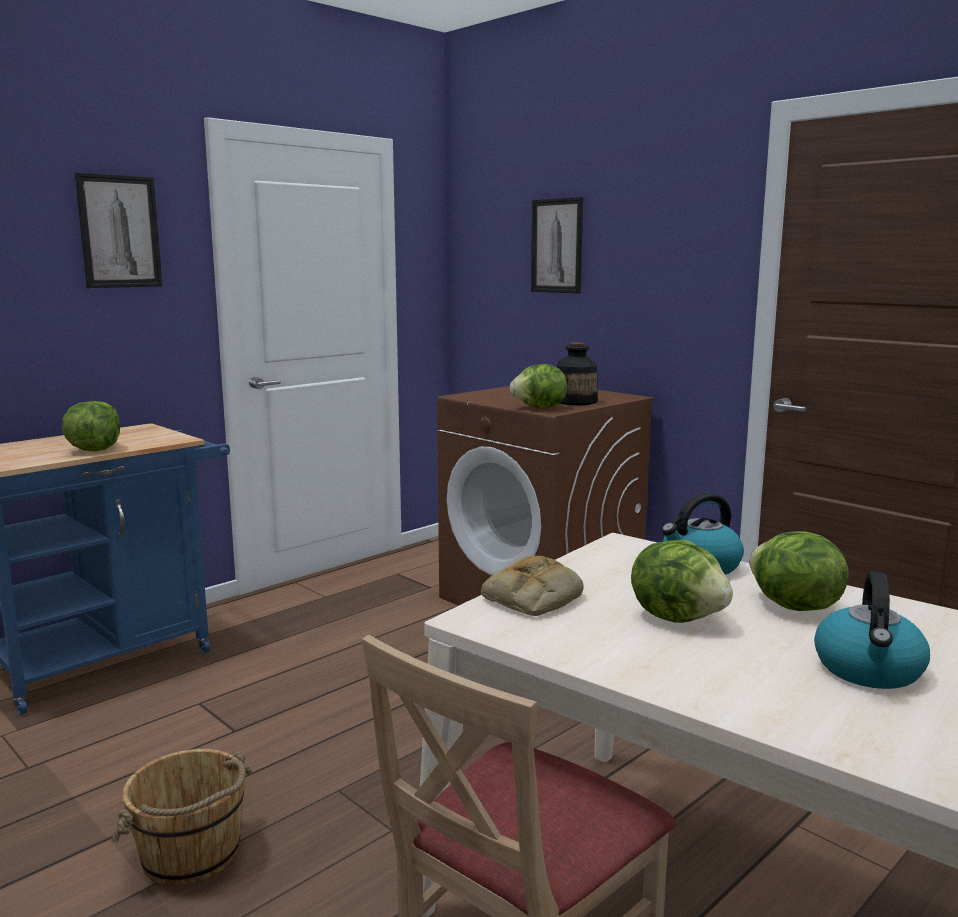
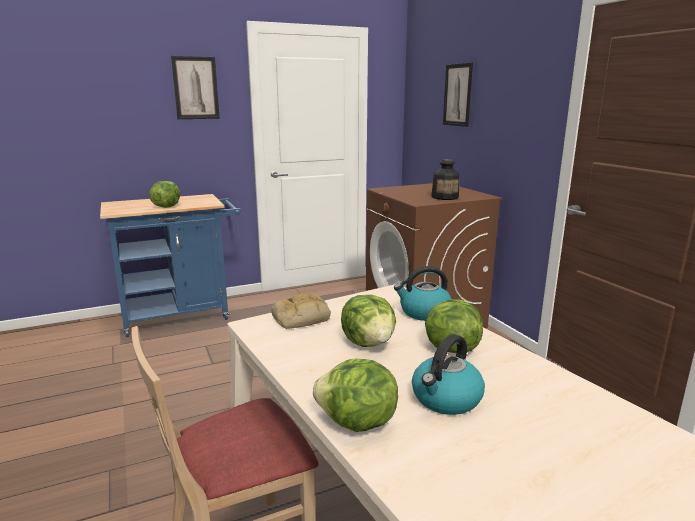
camera: 20 degrees right, 5 degrees up
(192, 855) = (152, 422): brown bucket -> none
(540, 408) = (415, 200): lettuce -> lettuce (357, 423)

